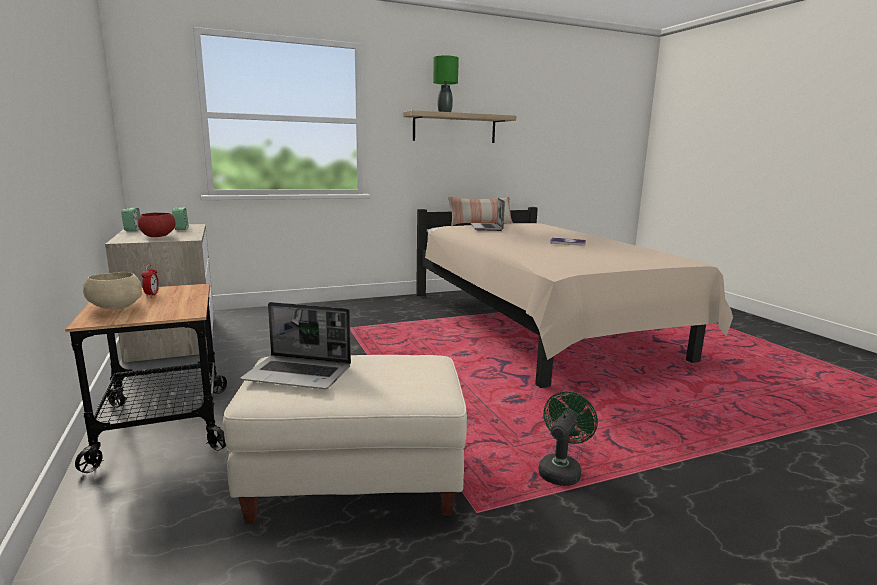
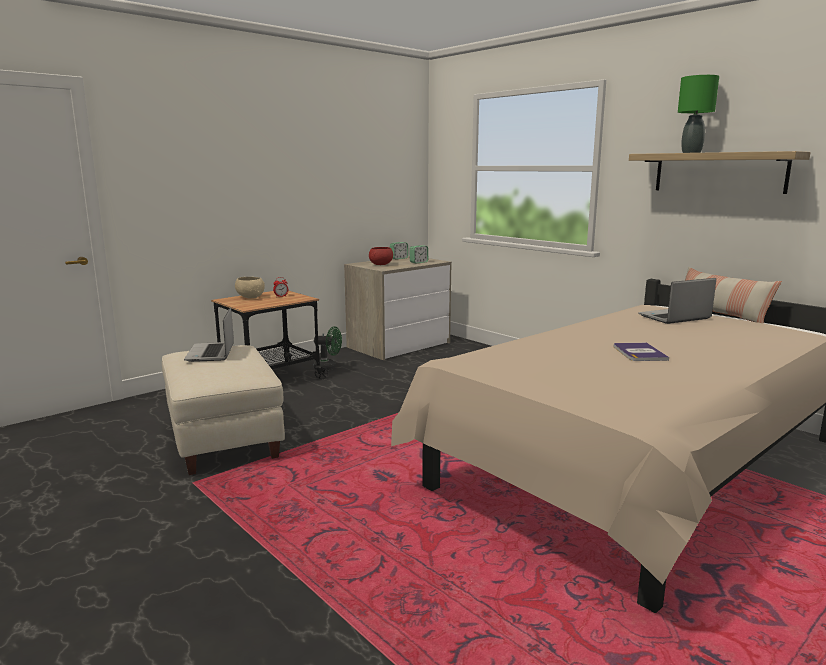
camera: 70 degrees right, 0 degrees up
(561, 470) = (259, 510): green fan -> green fan (328, 367)

